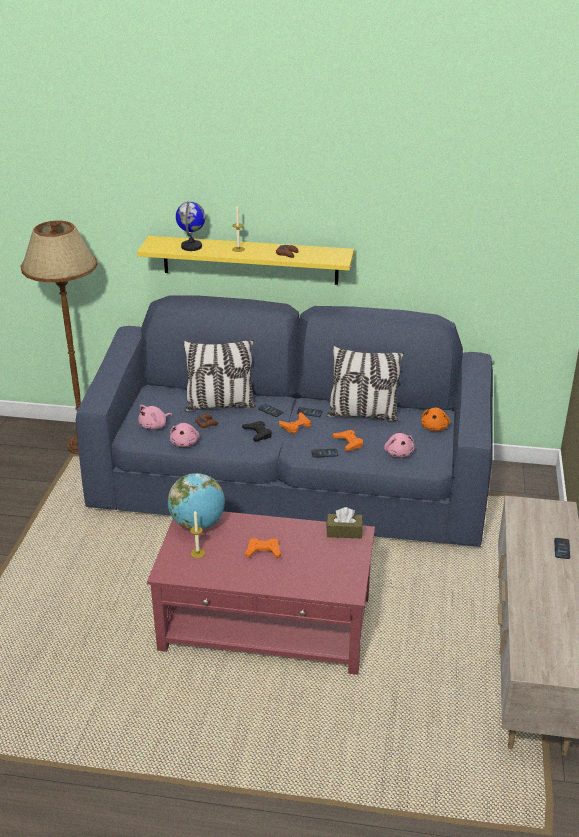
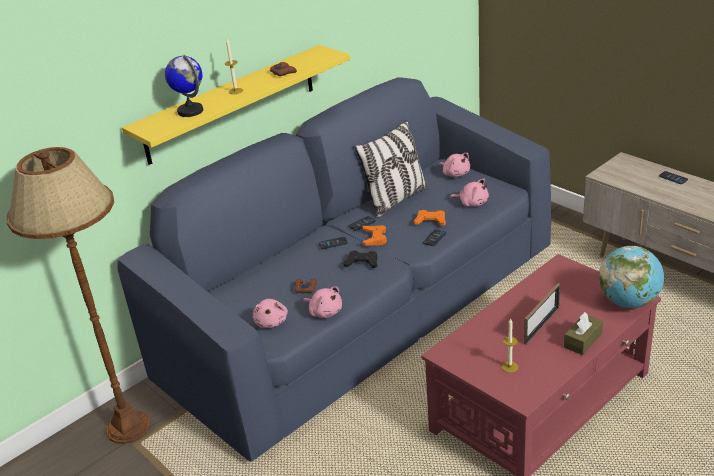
camera: 50 degrees left, 0 degrees up
(198, 524) = (463, 351): globe -> globe (628, 302)
(220, 405) = (284, 269): pillow -> none
(263, 551) = (541, 325): orange game controller -> picture frame
(344, 532) = (552, 271): brown tissue box -> brown tissue box (582, 340)
(434, 427) = (455, 174): orange plush toy -> pink plush toy

